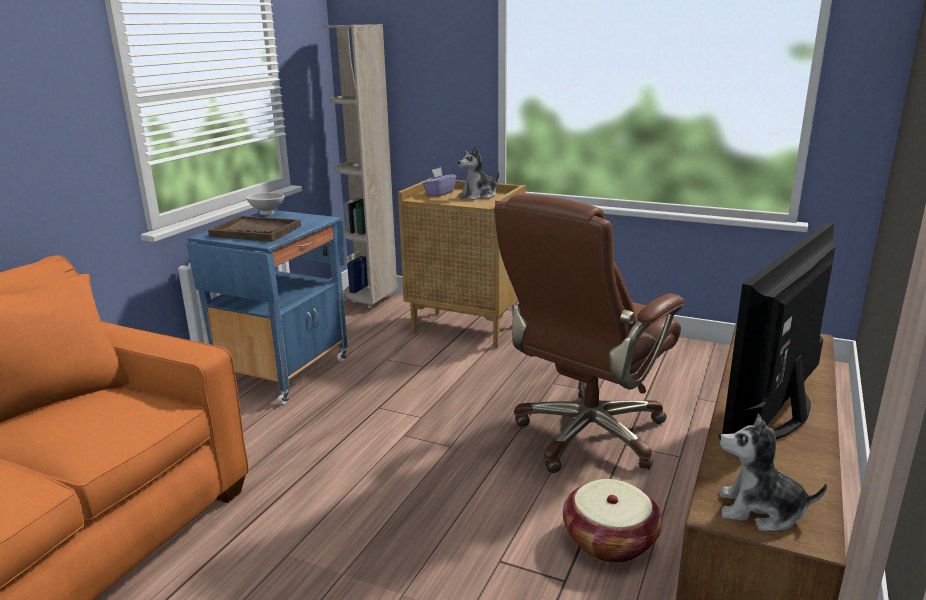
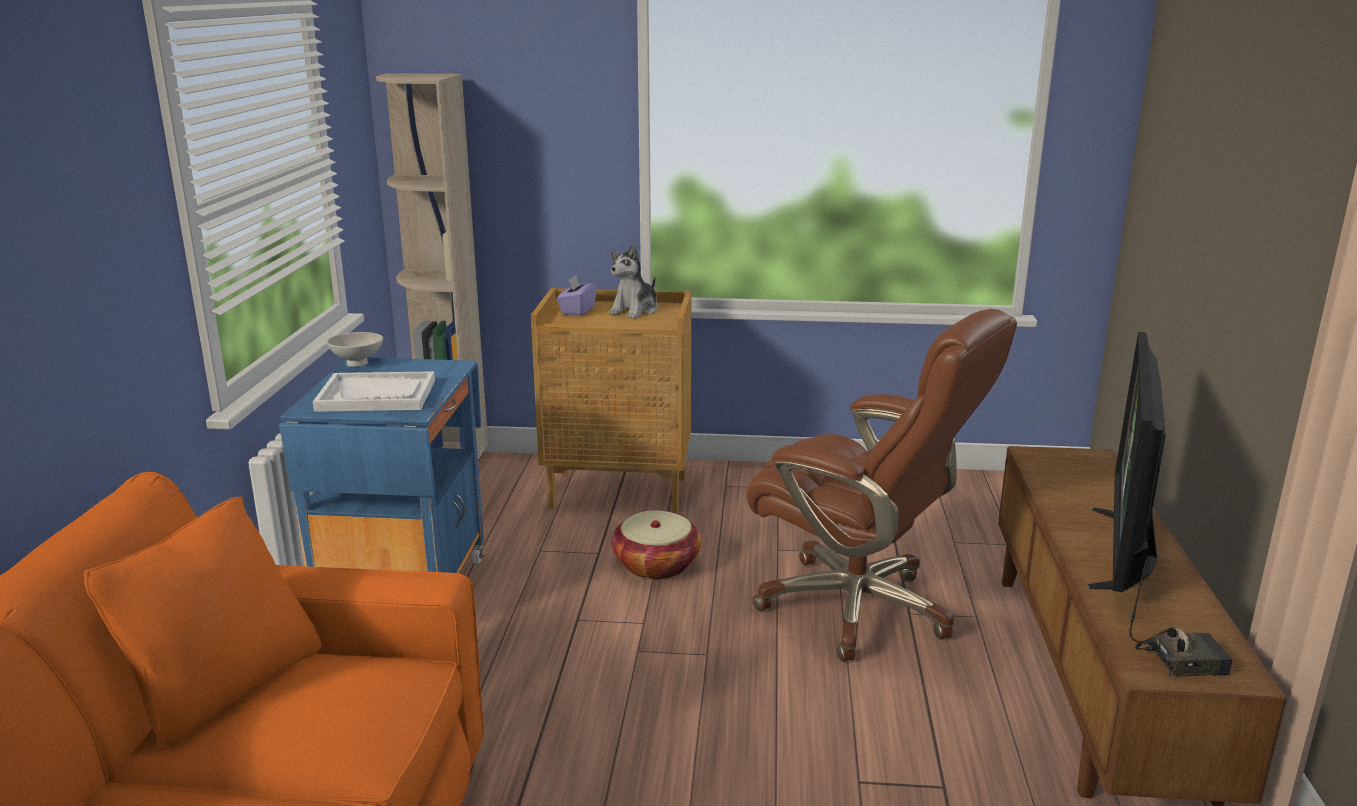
camera: 20 degrees left, 0 degrees up
(256, 231) = (377, 395): brown tray -> white tray
(585, 437) = (859, 613): brown office chair -> brown office chair turned 75 degrees counterclockwise
(610, 540) = (962, 730): basket -> basket (656, 565)
(760, 511) = (1181, 660): plush toy -> radio

